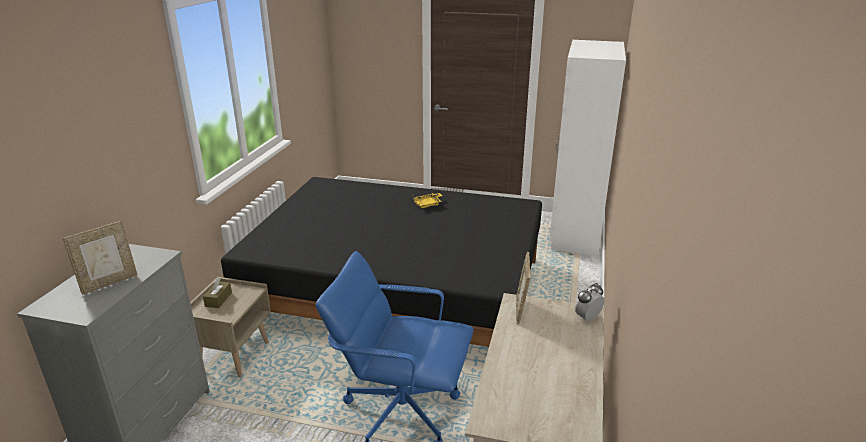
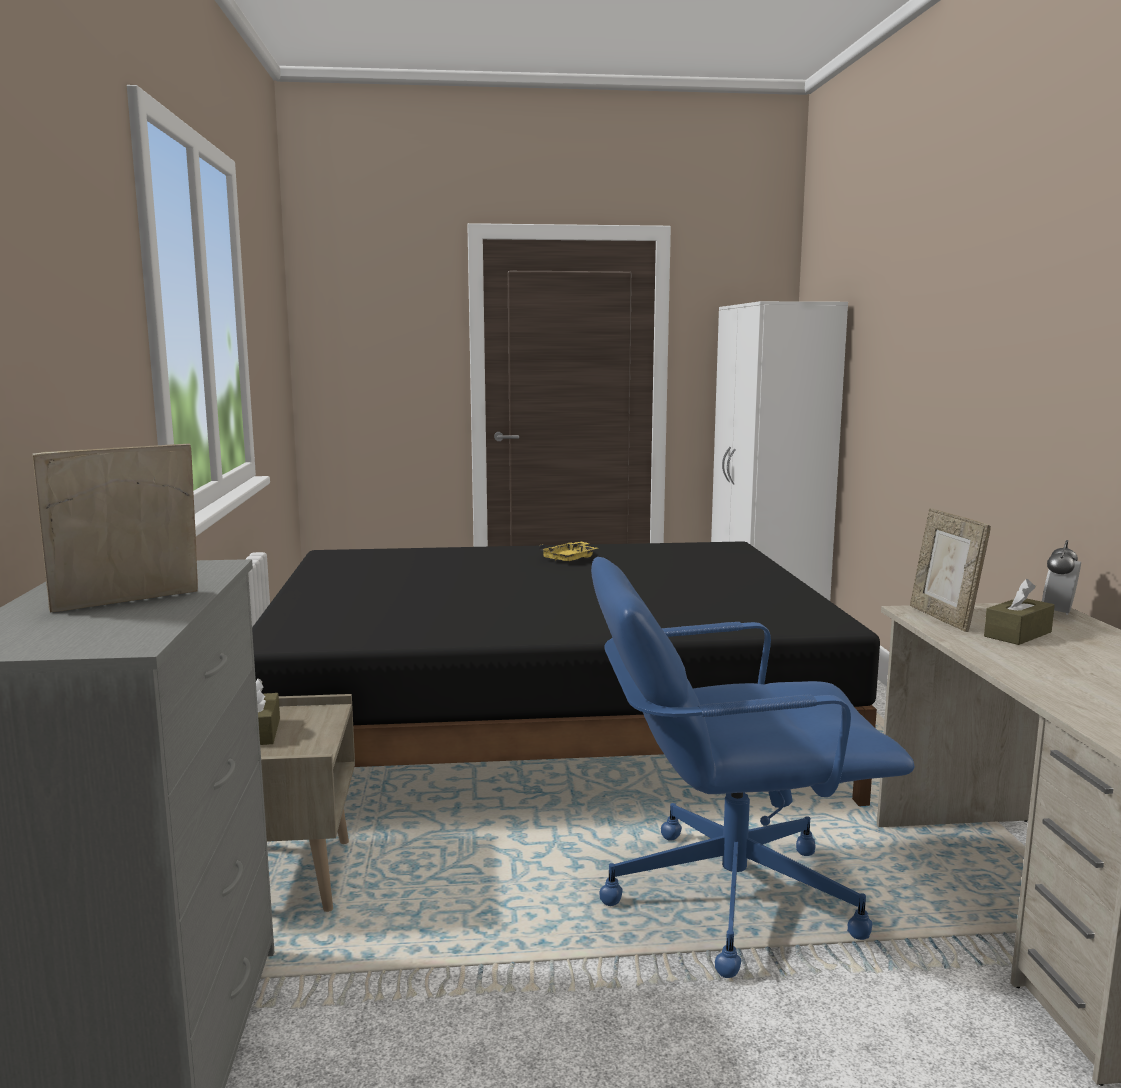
camera: 20 degrees left, 15 degrees down
(109, 283) = (127, 603): picture frame -> picture frame turned 150 degrees counterclockwise
(541, 332) = (1017, 634): none -> brown tissue box

